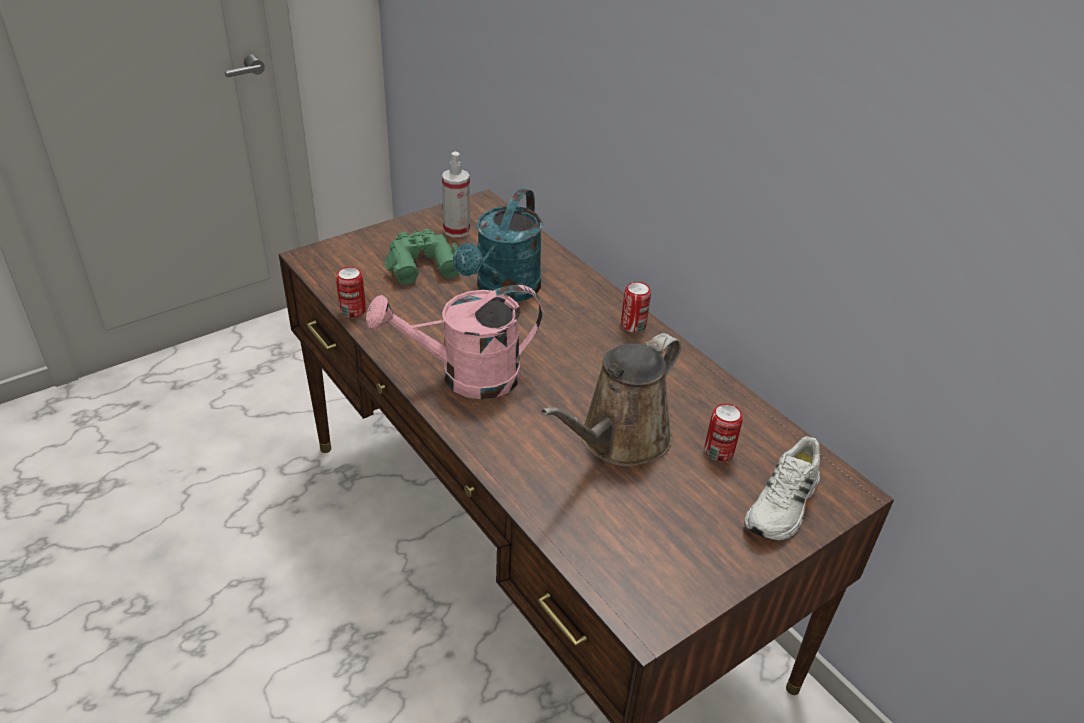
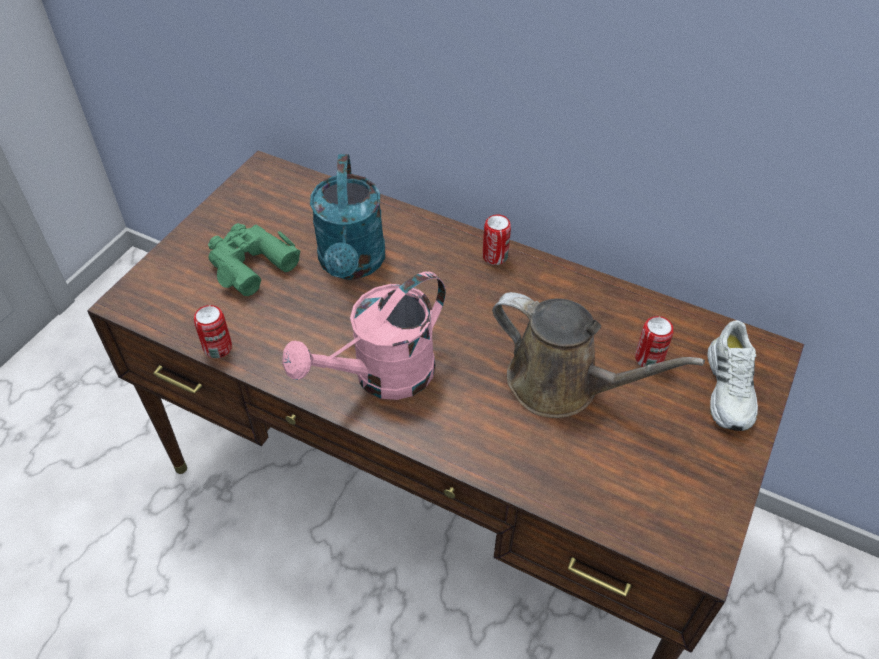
camera: 25 degrees left, 10 degrees up
(456, 230) = (258, 211): spray bottle -> none
(619, 440) = (562, 385): brown watering can -> brown watering can turned 75 degrees counterclockwise

